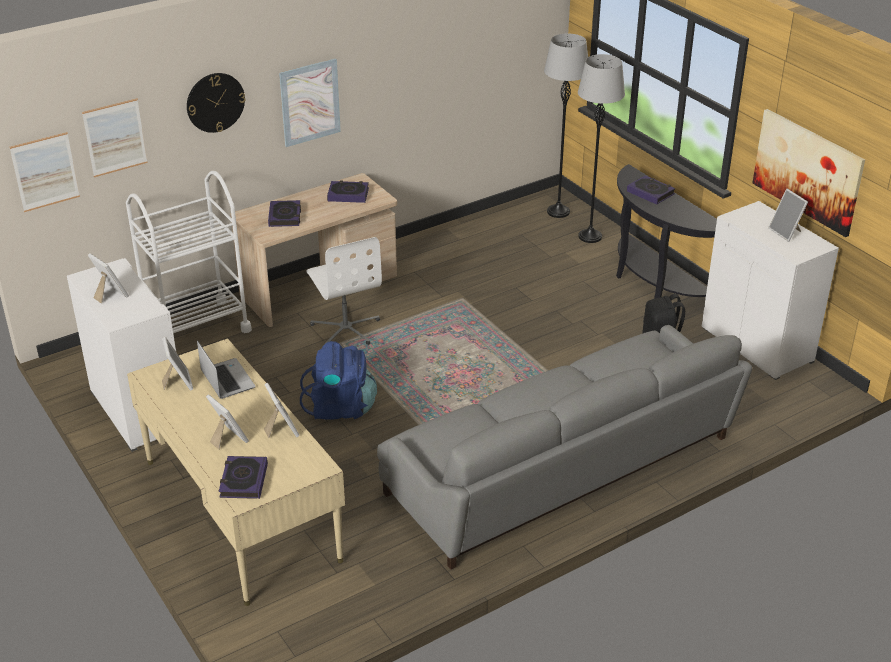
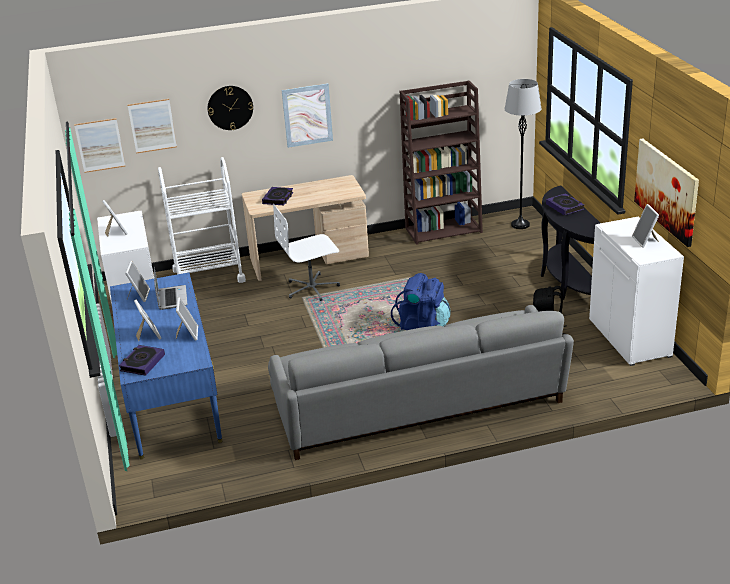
camera: 20 degrees right, 5 degrees down
(241, 510) = (171, 397): beige desk -> blue desk
(341, 407) = (278, 340): blue backpack -> blue backpack (423, 325)
(346, 329) = (312, 288): white office chair -> white office chair turned 75 degrees clockwise
(348, 195) = (332, 188): book -> none
(470, 229) = (444, 230): none -> brown bookcase
(590, 236) = (535, 245): grey floor lamp -> none

